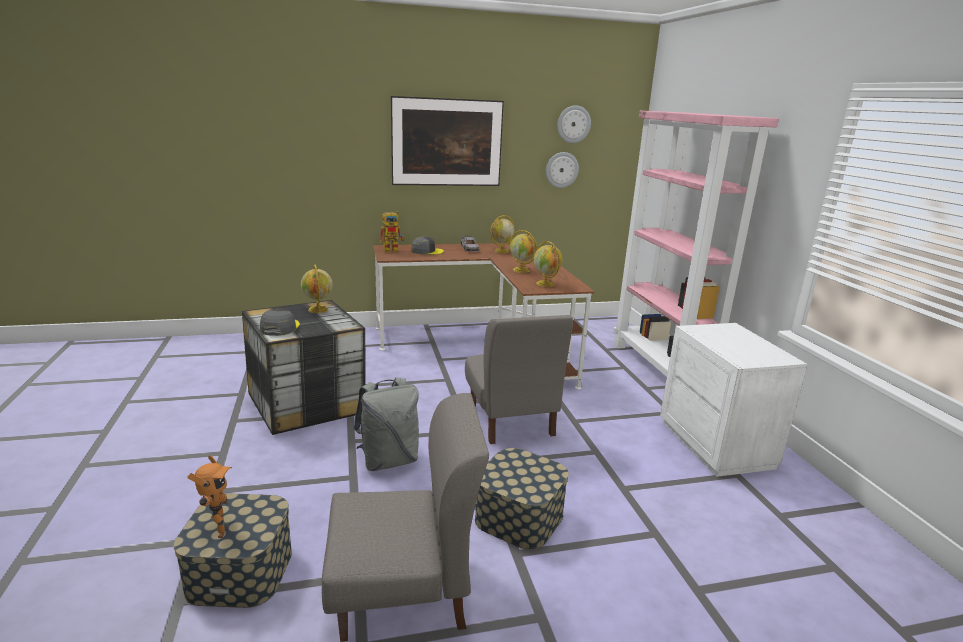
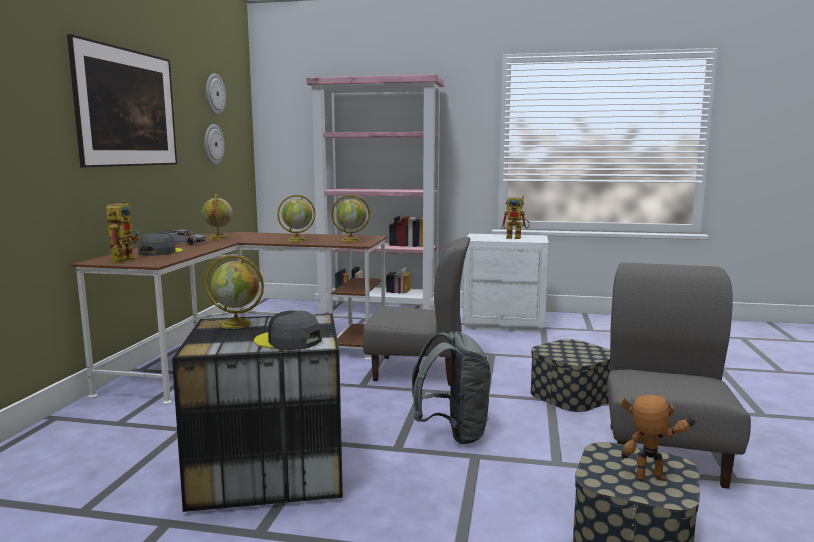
camera: 65 degrees left, 10 degrees down
(745, 348) = (517, 238): none -> toy robot

